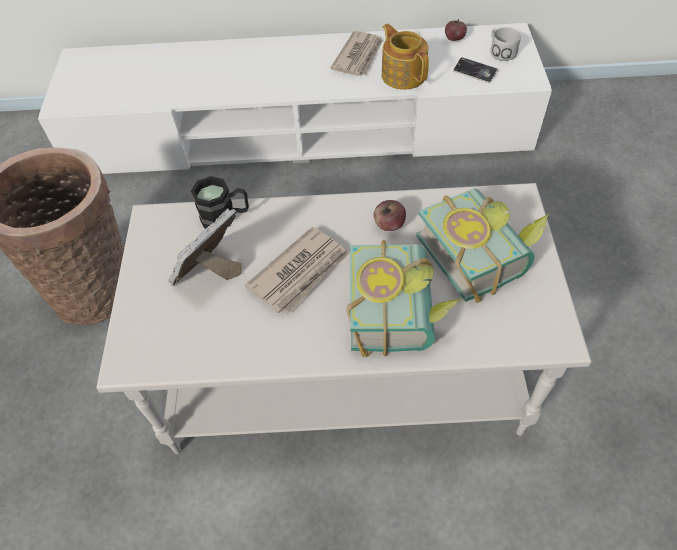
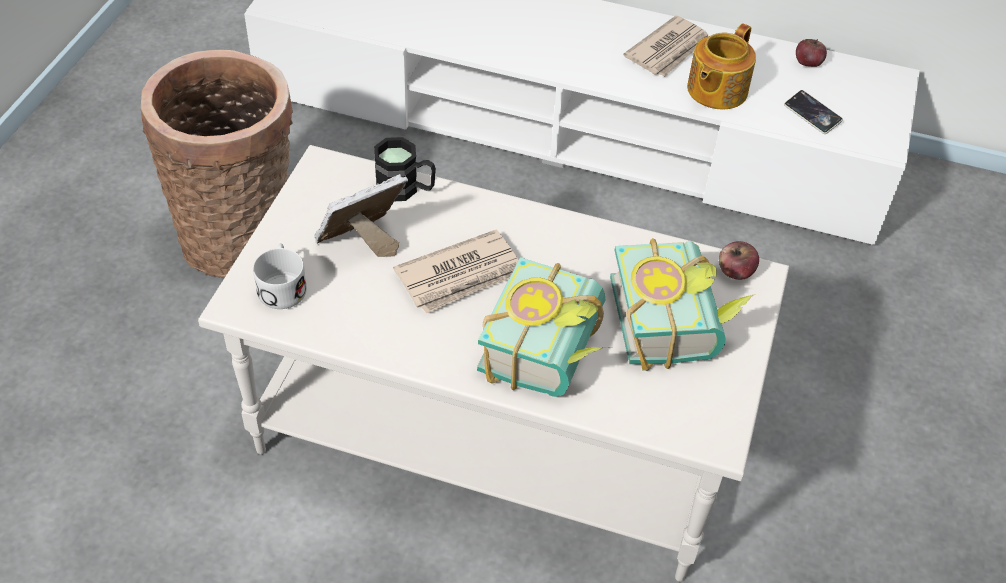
camera: 15 degrees right, 5 degrees down
(389, 225) = (586, 256): apple -> apple (735, 272)
(403, 74) = (715, 90): teapot -> teapot turned 135 degrees counterclockwise
(500, 51) = (861, 97): white mug -> white mug (282, 285)

